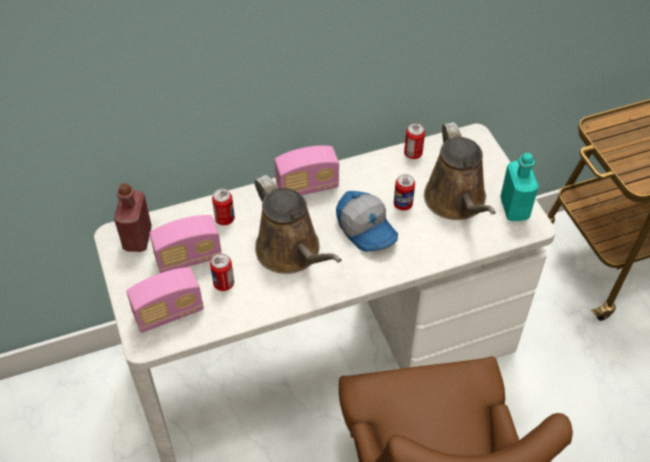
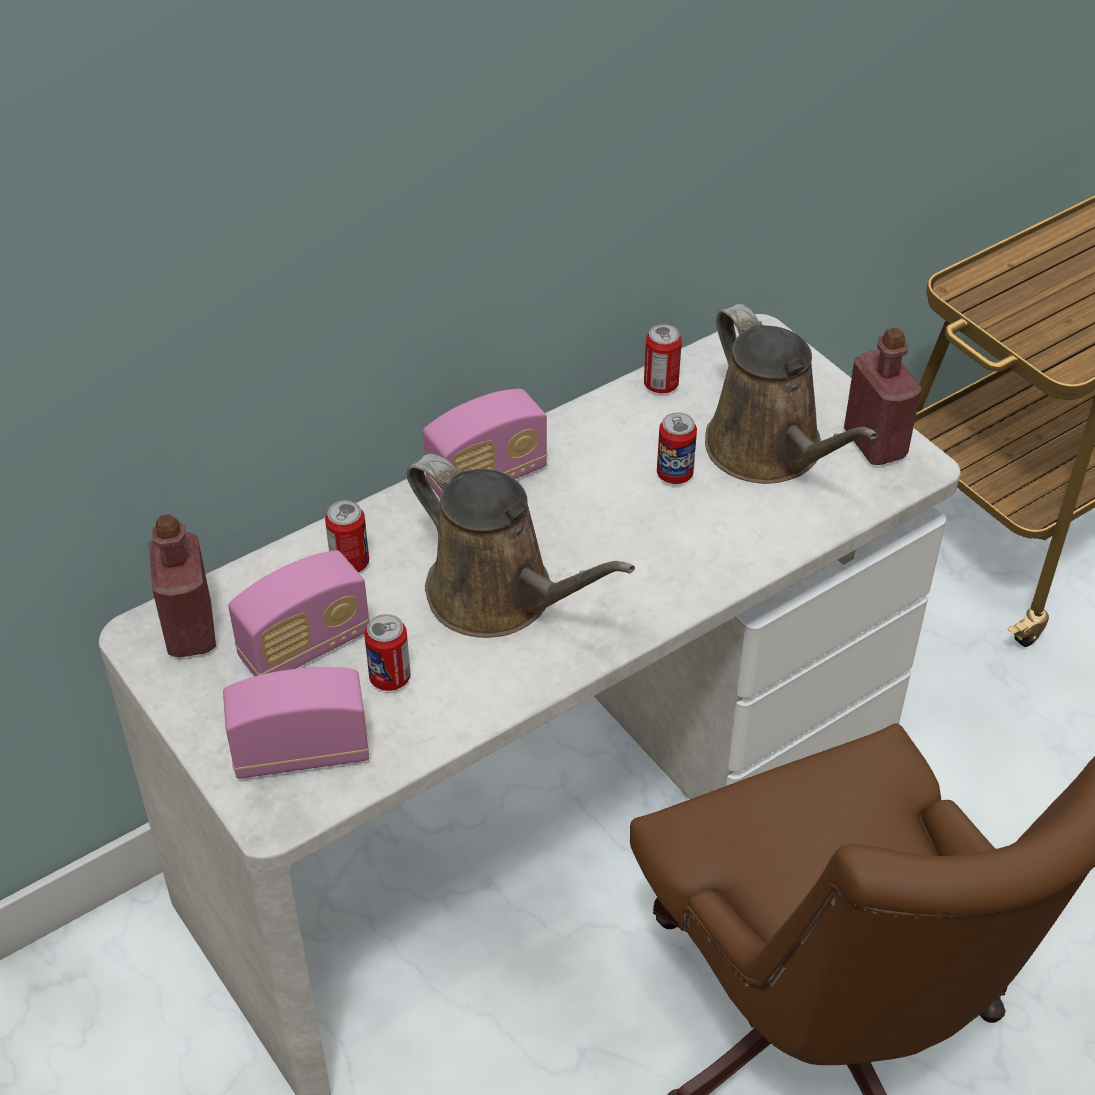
camera: 15 degrees left, 5 degrees down
(169, 313) = (301, 752): radio -> radio turned 150 degrees counterclockwise
(367, 228) = (625, 528): cap -> none
(514, 208) = (875, 443): turquoise bottle -> red bottle

